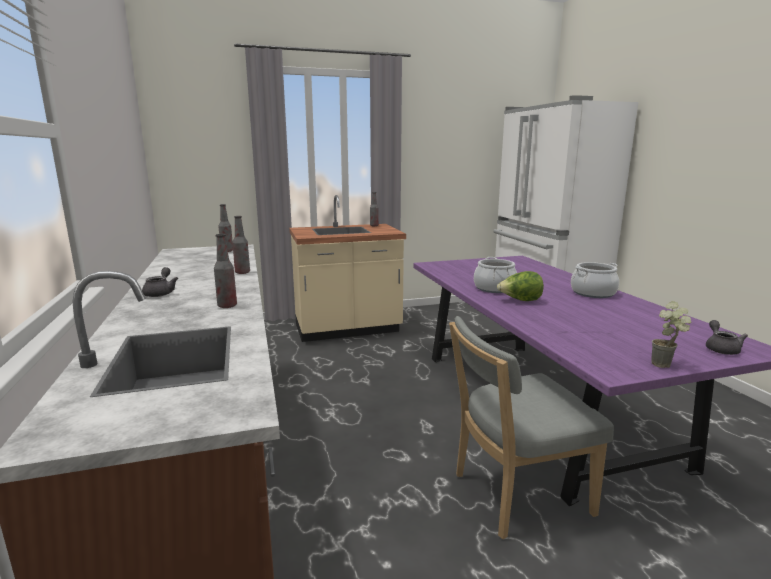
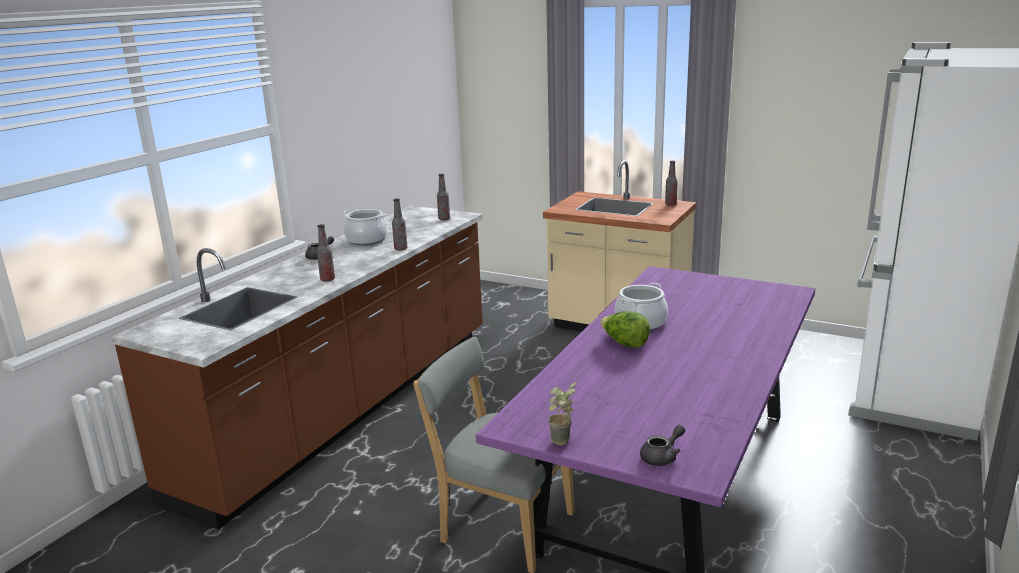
camera: 45 degrees right, 5 degrees up
(592, 293) = (731, 362): cooking pot -> cooking pot (366, 240)

